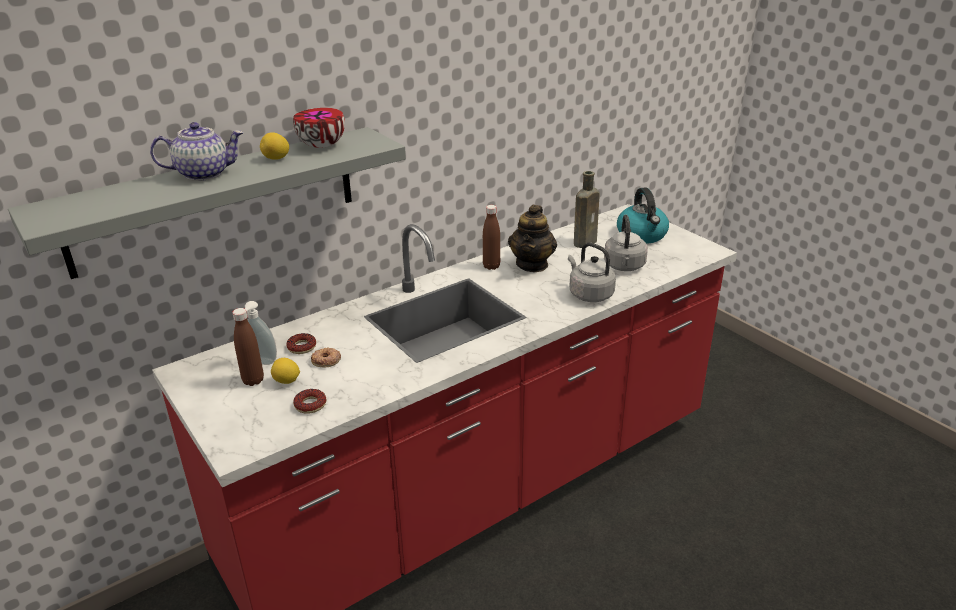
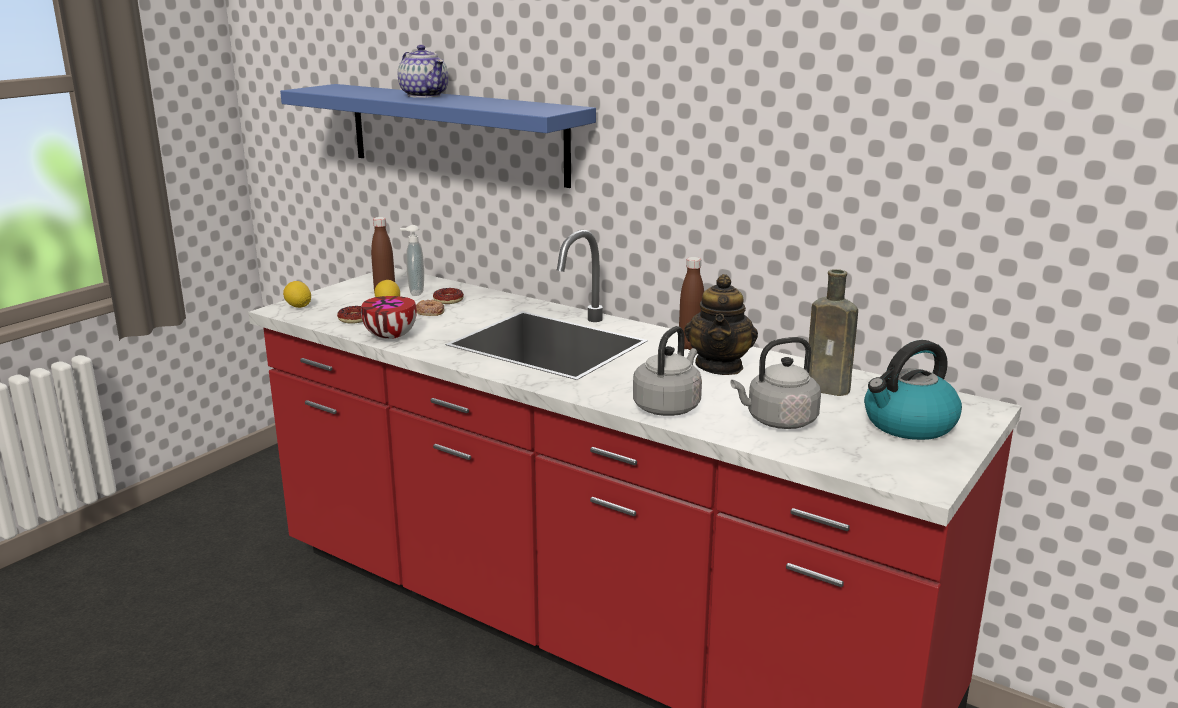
camera: 70 degrees right, 10 degrees down
(216, 200) = (456, 133): grey shelf -> blue shelf
(276, 159) = (474, 101): lemon -> lemon (298, 307)
(323, 145) = (521, 104): bowl -> bowl (391, 337)
(532, 264) = (720, 366): teapot -> teapot turned 75 degrees counterclockwise

